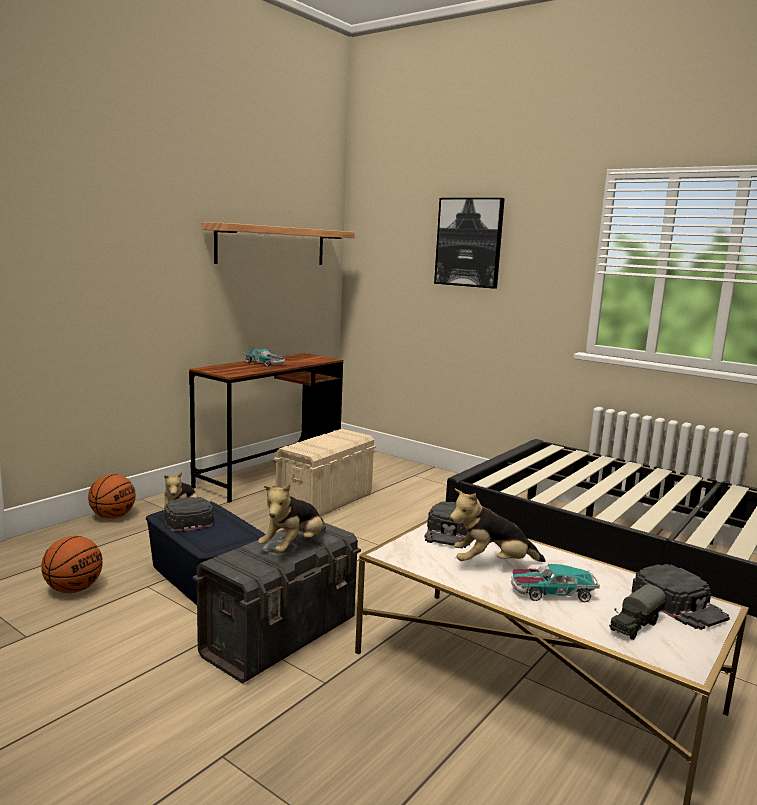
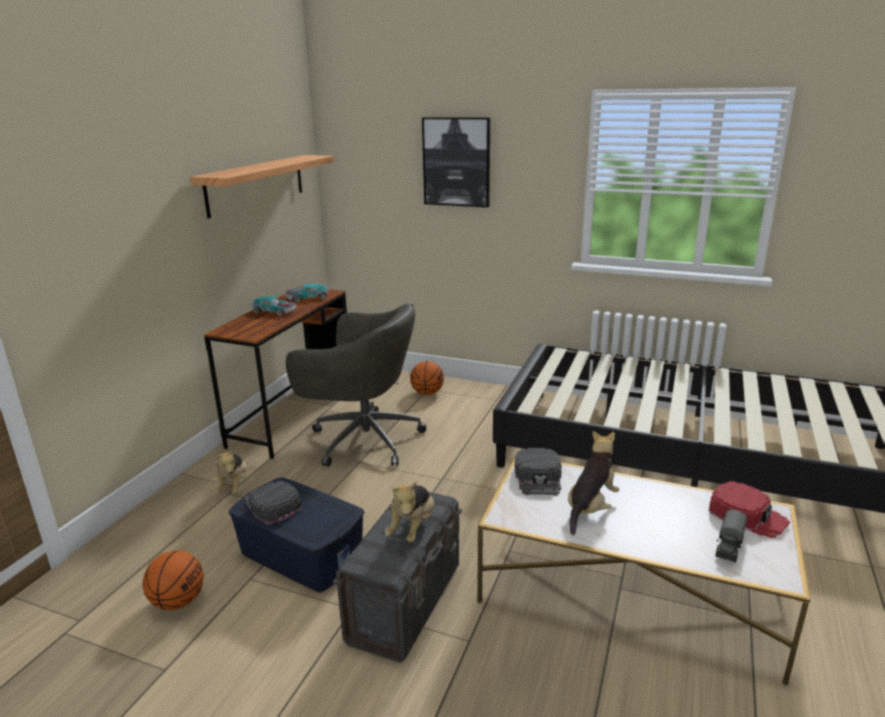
camera: 15 degrees left, 10 degrees up
(112, 516) = (164, 502): basketball -> basketball (427, 393)
(324, 502) = (363, 439): beige storage box -> grey office chair
(492, 564) = (590, 507): plush toy -> plush toy turned 150 degrees clockwise
(551, 592) = (652, 527): toy car -> toy car (307, 298)
(679, 604) = (747, 515): black cap -> red cap

